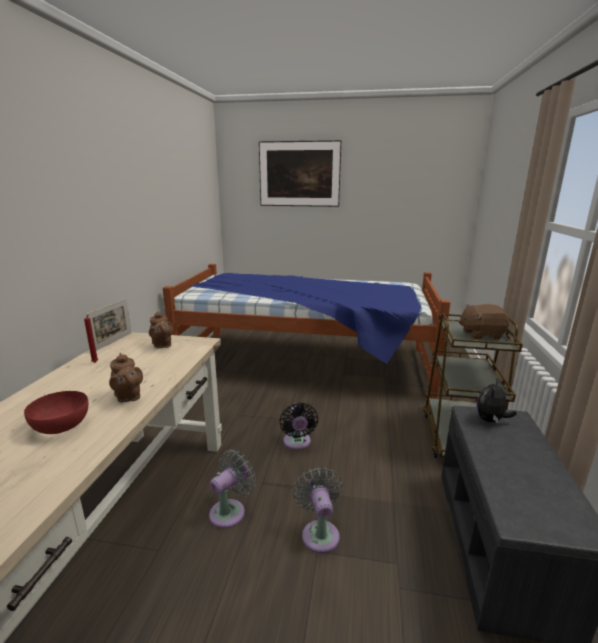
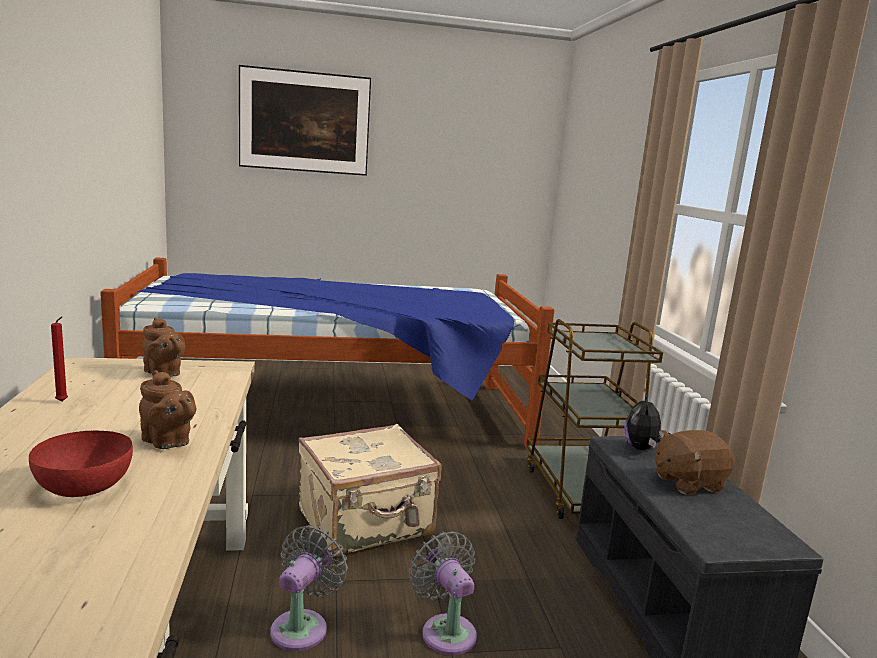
camera: 20 degrees left, 5 degrees down
(113, 342) = (67, 372): picture frame -> none
(297, 443) = (366, 523): black fan -> beige suitcase
(481, 334) = (608, 346): brown plush toy -> brown plush toy (687, 482)

